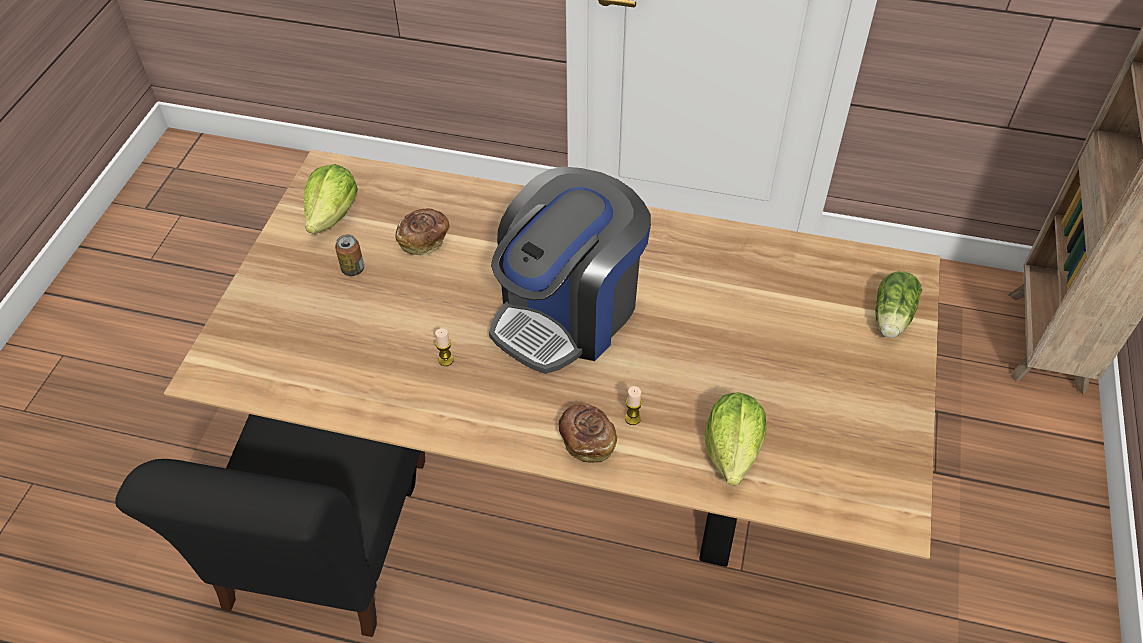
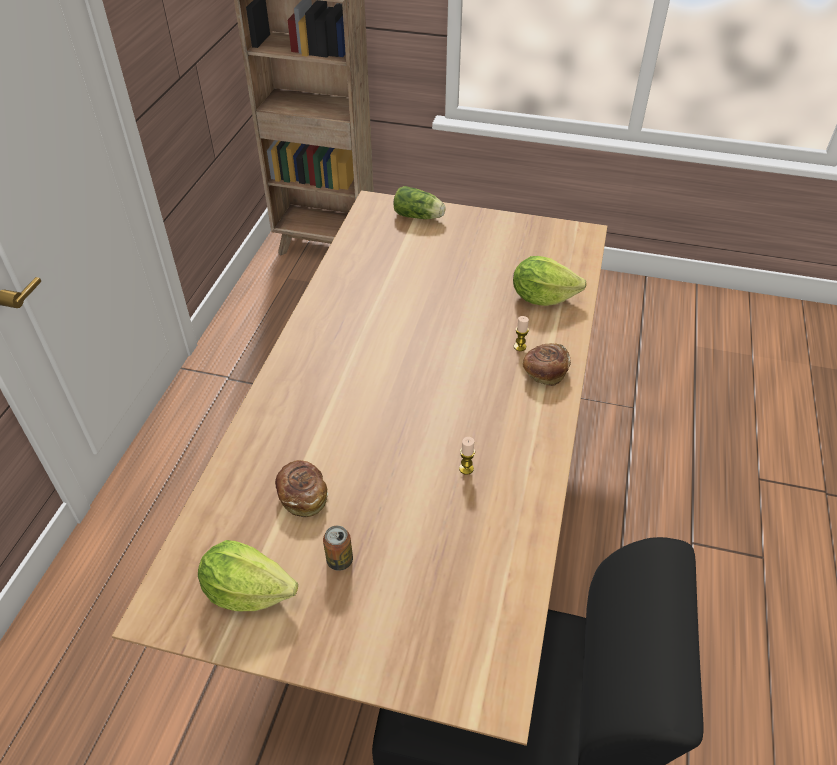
camera: 90 degrees left, 5 degrees down
(568, 312) = (408, 383): coffee machine -> none

